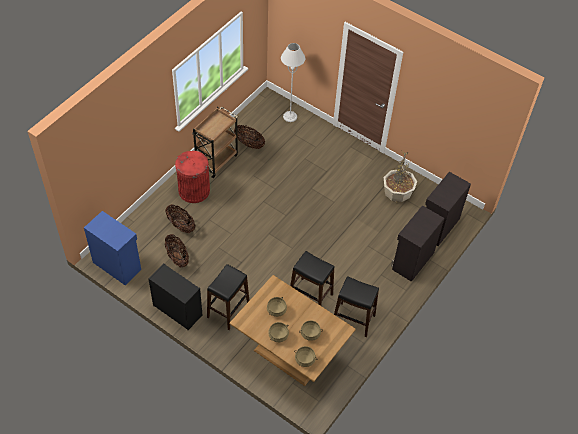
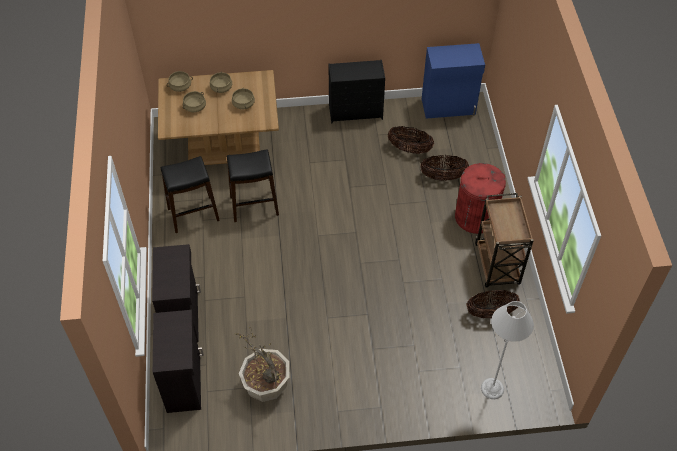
camera: 140 degrees right, 0 degrees up
(228, 310) = (314, 142): black stool -> none

